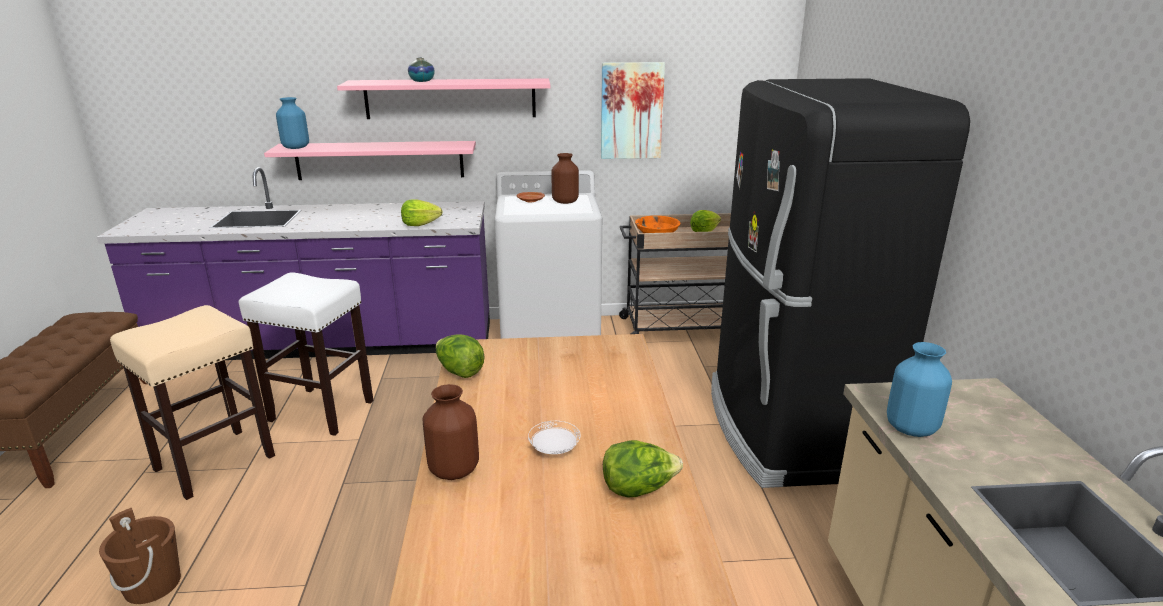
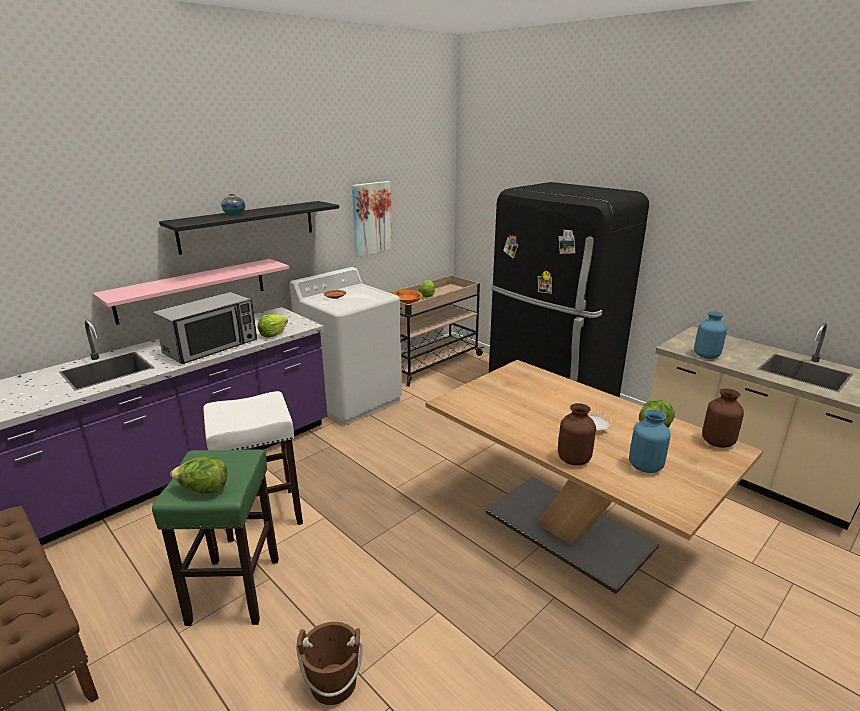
camera: 40 degrees left, 0 degrees up
(213, 463) = (234, 591): beige stool -> green stool
(296, 147) = (126, 292): blue vase -> blue vase (646, 467)
(353, 221) = (212, 347): none -> microwave
(450, 98) = (248, 226): pink shelf -> black shelf
(459, 371) = (471, 415): lettuce -> lettuce (203, 490)
(565, 202) = (359, 292): brown vase -> brown vase (717, 442)

